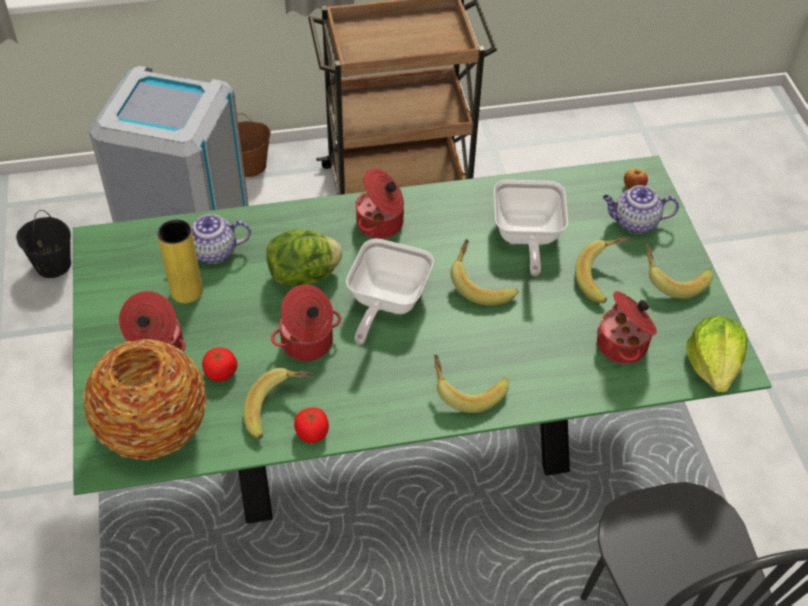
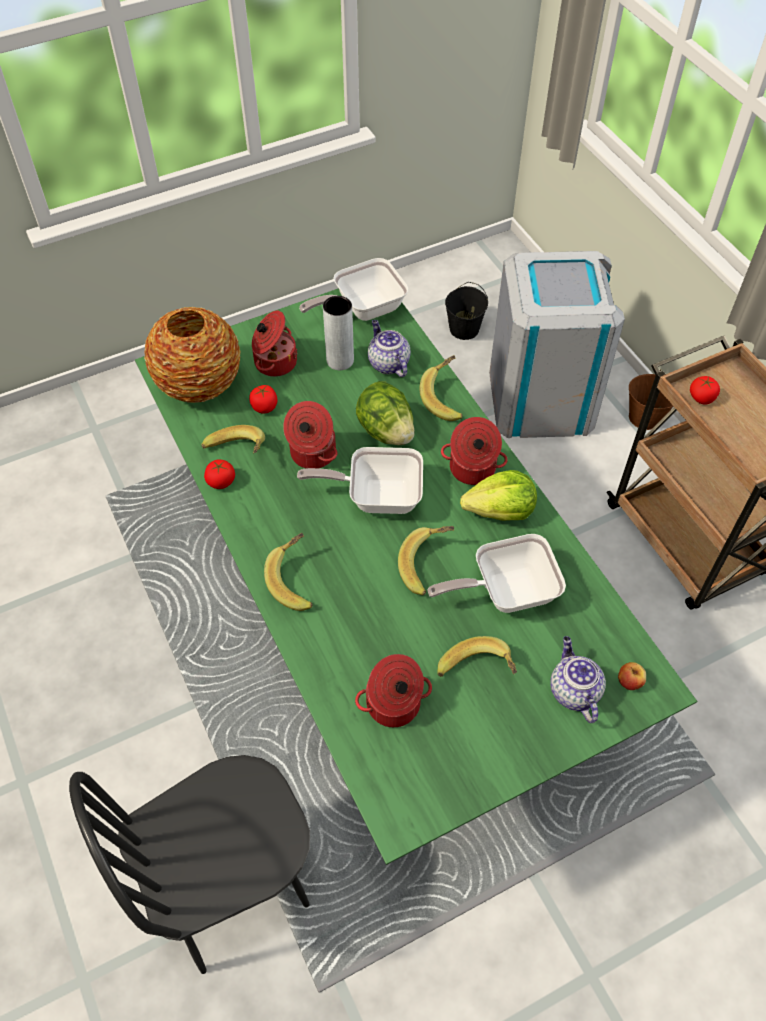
camera: 75 degrees right, 5 degrees up
(119, 254) = (363, 309): none -> frying pan
(186, 291) = (340, 360): yellow vase -> grey vase
(367, 54) = (701, 398): none -> tomato
(672, 279) = (503, 741): banana -> banana (446, 398)
(713, 366) = (394, 798): lettuce -> lettuce (500, 511)

